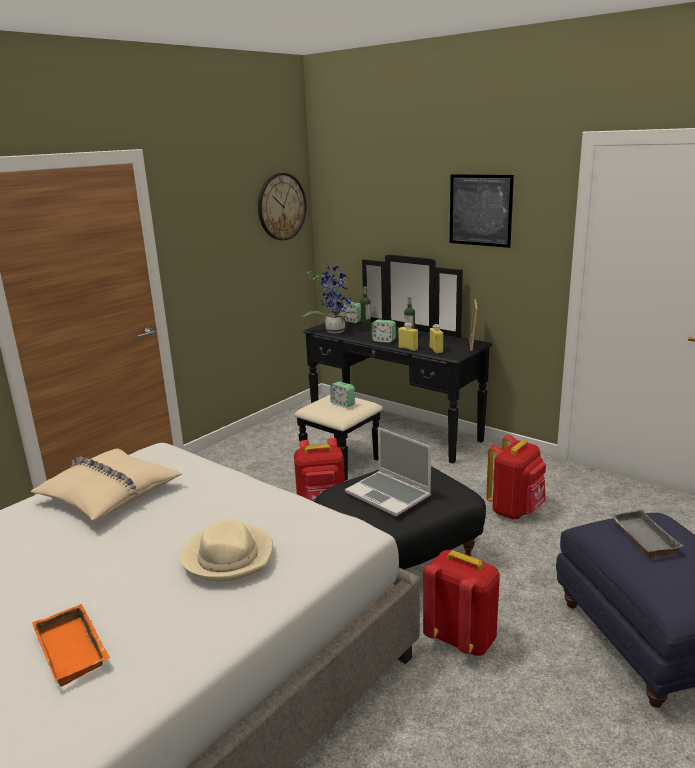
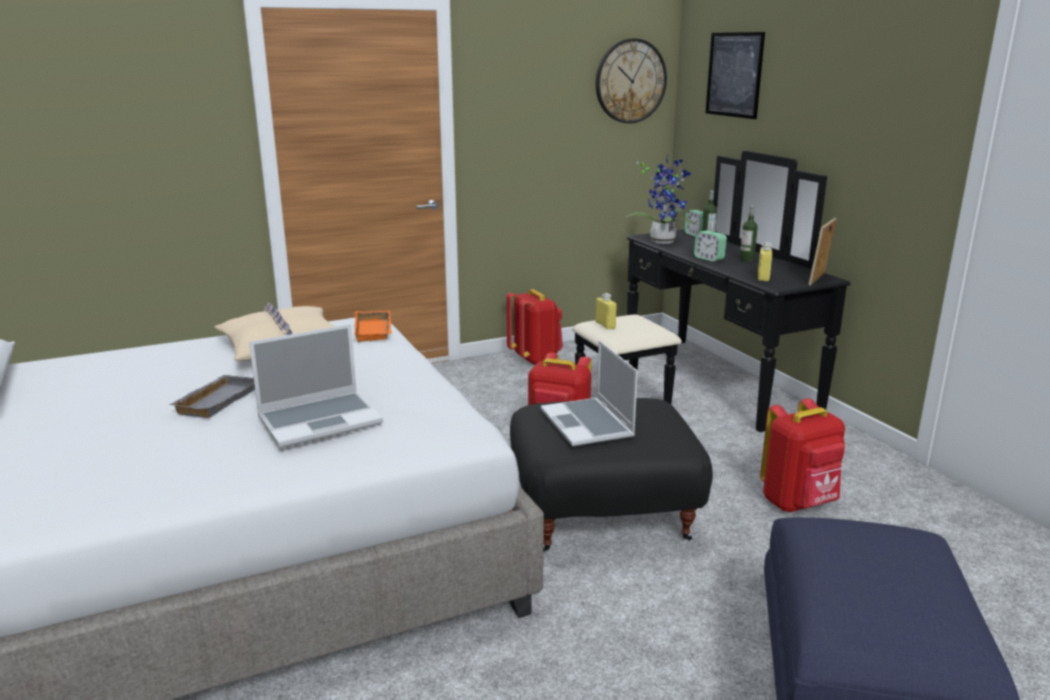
camera: 25 degrees right, 0 degrees up
(75, 649) = (121, 456): orange tray -> orange tray (375, 331)
(228, 556) = (321, 420): beige hat -> laptop
(343, 404) = (630, 326): alarm clock -> none
(408, 348) = (729, 270): yellow bottle -> yellow bottle (605, 325)
(461, 639) = (605, 616): red backpack -> red backpack (535, 359)
(480, 210) = (860, 94): picture -> picture (734, 74)
(641, 537) = (861, 548): grey tray -> grey tray (216, 400)

